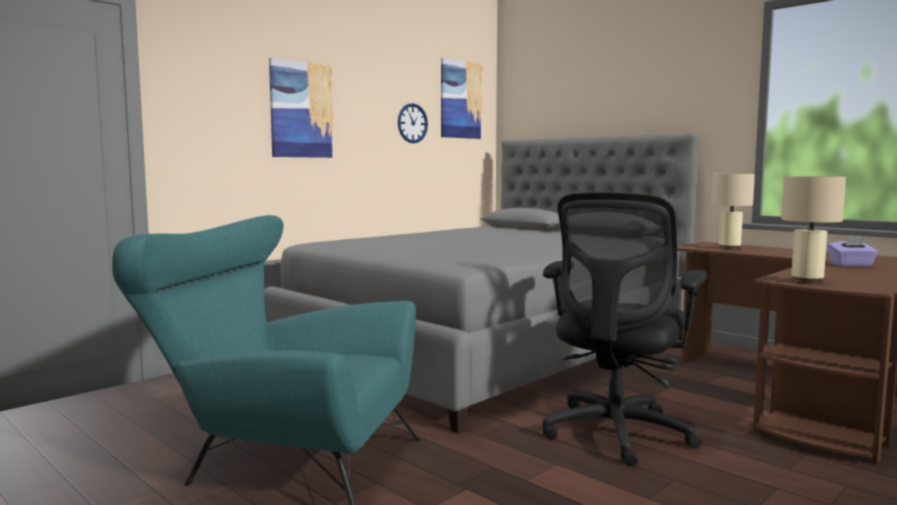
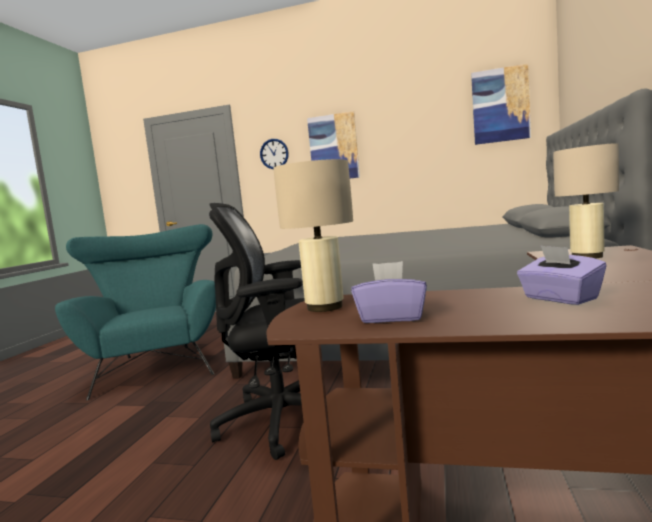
camera: 60 degrees right, 0 degrees up
(412, 123) = (439, 138): wall clock -> wall clock (274, 154)
(859, 279) = (391, 317): none -> purple tissue box

